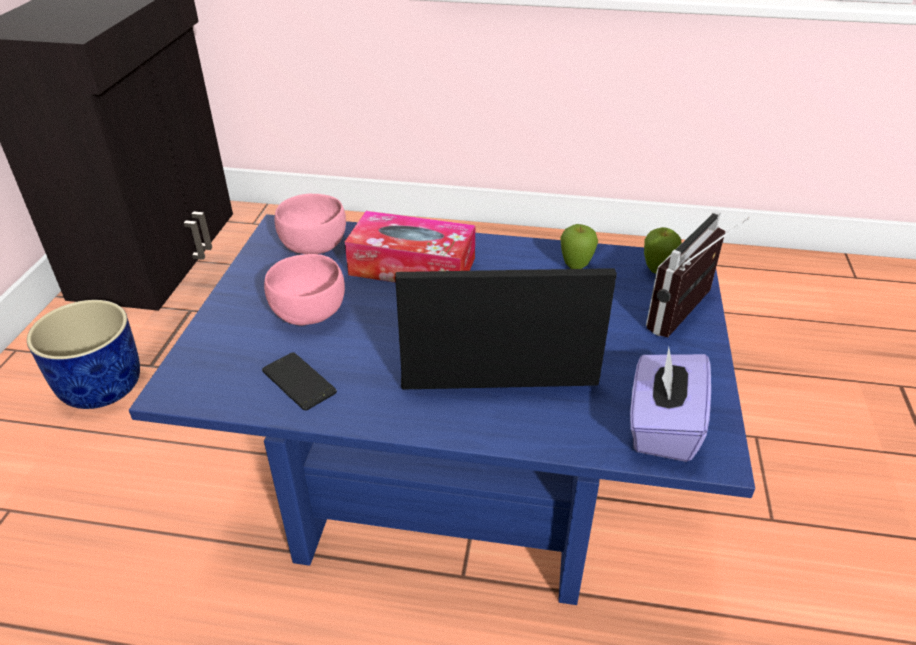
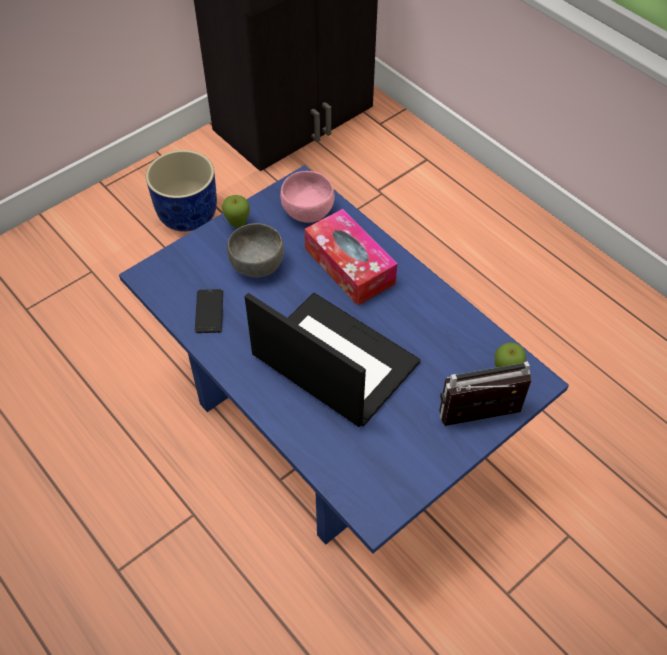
camera: 40 degrees right, 15 degrees up
(309, 312) = (258, 264): pink bowl -> grey bowl
(575, 267) = (453, 333): apple -> apple (238, 224)
(662, 426) = (367, 478): purple tissue box -> none

